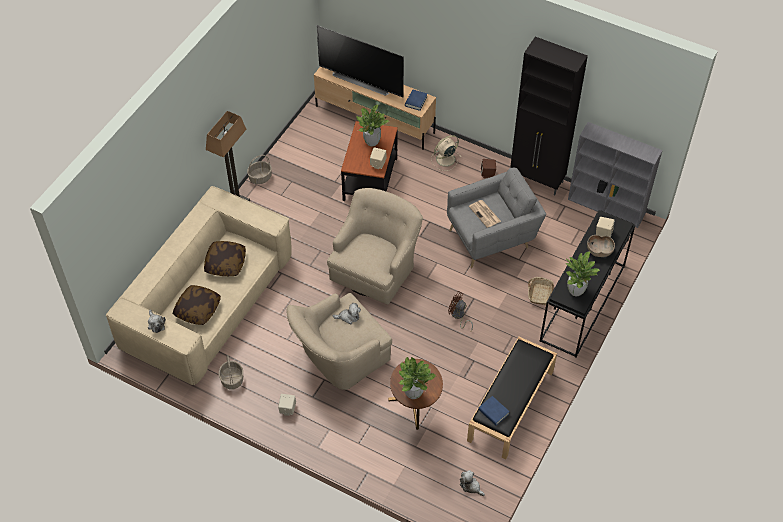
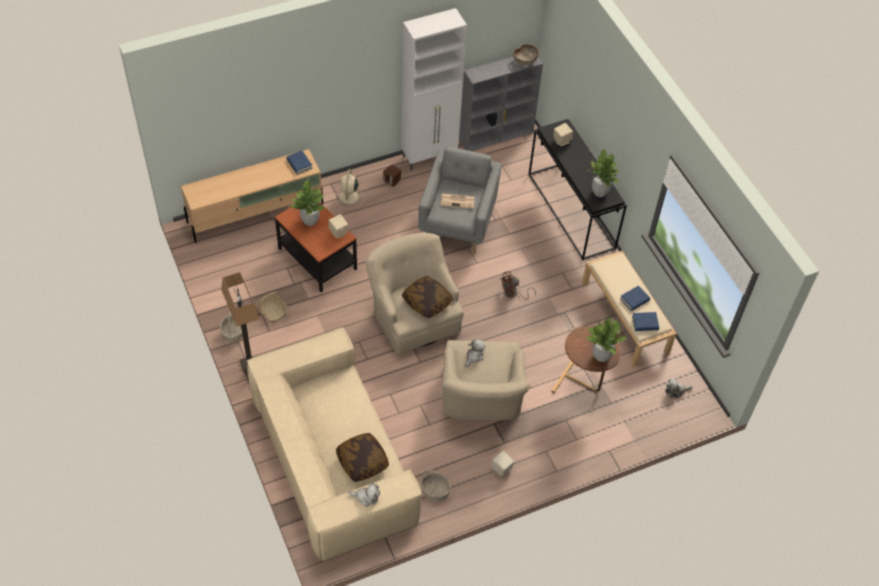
camera: 55 degrees left, 0 degrees up
(225, 263) = (330, 409): pillow -> pillow (427, 302)
(362, 80) = (236, 182): television -> none
(510, 390) = (634, 300): none -> blue book
(511, 406) = (625, 318): black bench -> beige bench
(537, 180) = (430, 156): black cabinet -> white cabinet
(540, 294) = (539, 230): basket -> basket (272, 311)
(599, 251) = (576, 154): brown bowl -> brown bowl (525, 61)

